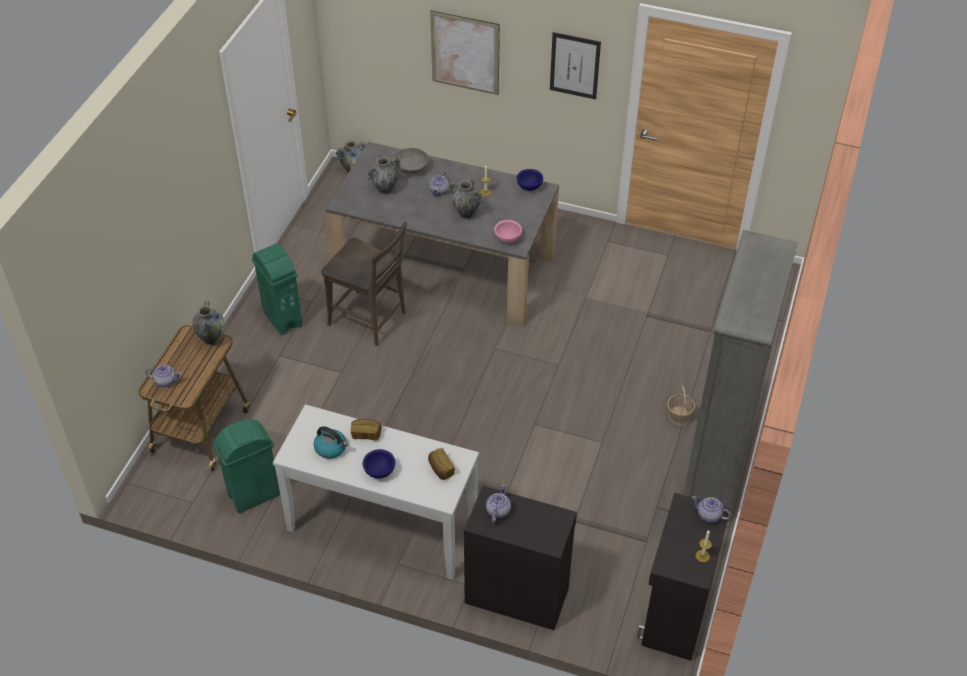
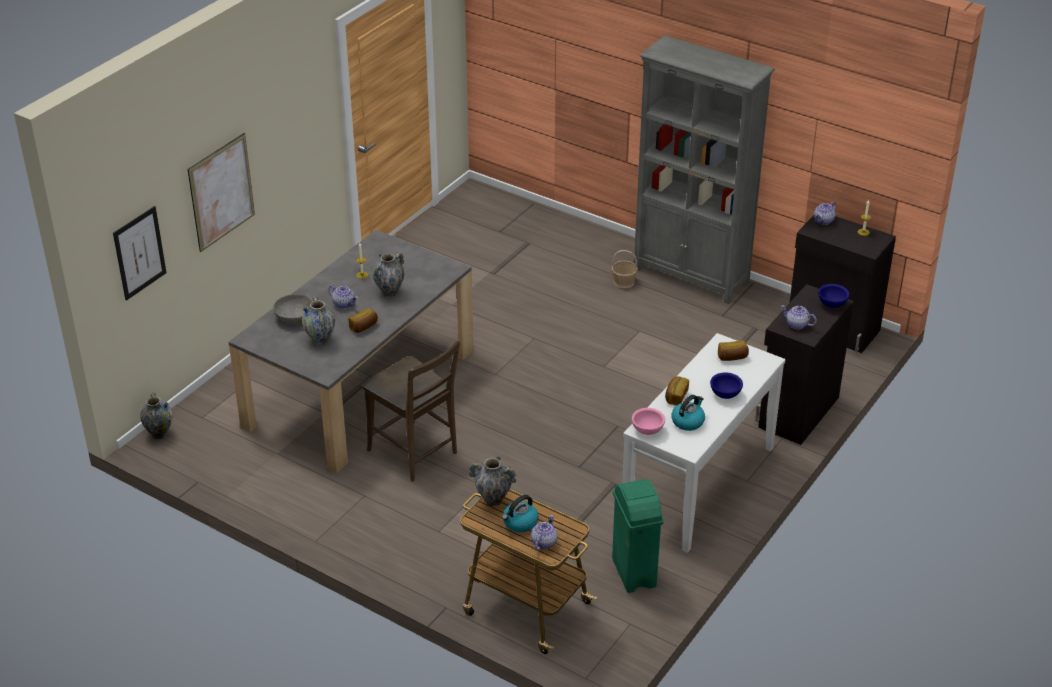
camera: 75 degrees left, 10 degrees down
(187, 362) = (520, 523): none -> kettle
(282, 318) = (380, 522): green trash can -> none
(370, 320) = (415, 454): brown chair -> brown chair turned 90 degrees clockwise
(411, 210) = (364, 327): none -> bread
(508, 239) = (440, 273): pink bowl -> pink bowl (648, 430)
(529, 187) = (370, 247): blue bowl -> blue bowl (831, 304)
(574, 65) = (304, 125): picture -> picture (139, 253)

